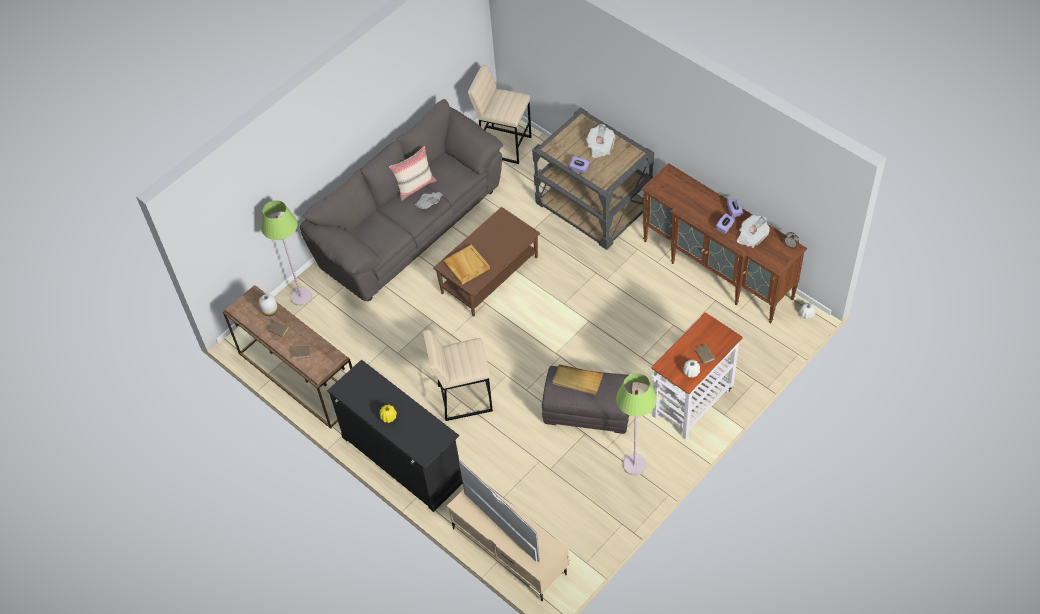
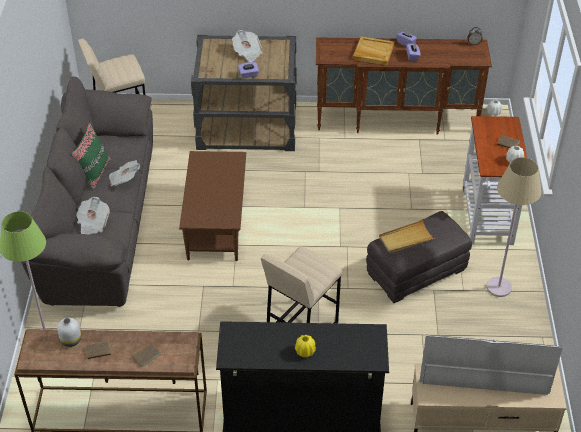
camera: 45 degrees left, 10 degrees down
(415, 186) = (94, 173): beige pillow -> green pillow
(466, 265) = (209, 209): beige tray -> beige tray (373, 52)
(634, 465) = (499, 287): green floor lamp -> beige floor lamp
(751, 236) = (439, 52): newspaper -> newspaper (93, 223)

